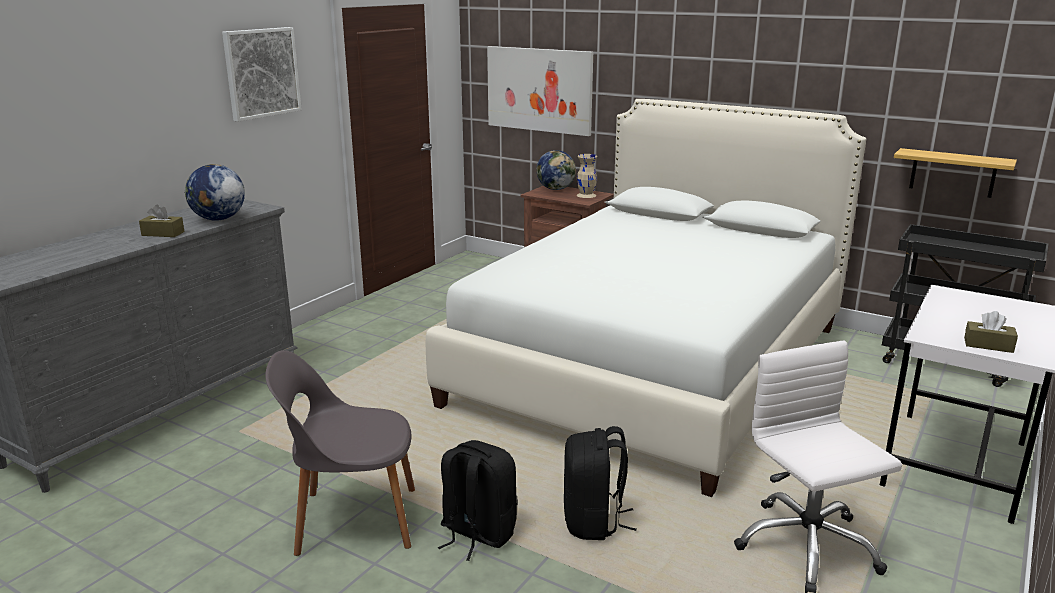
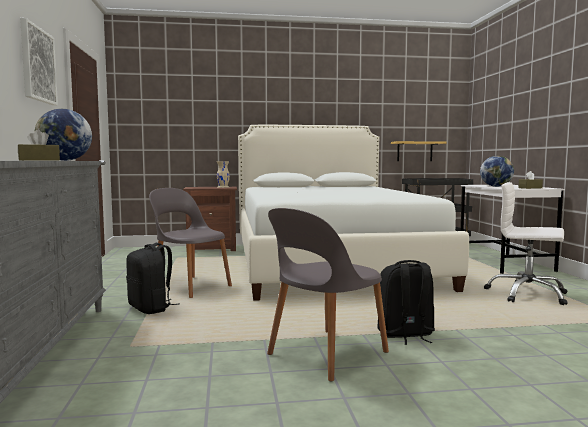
camera: 40 degrees left, 15 degrees down
(419, 357) = (190, 286): none -> grey chair
(539, 90) = (175, 125): picture -> none
(556, 189) = (198, 187): globe -> globe (496, 186)
(593, 522) = (442, 313): black backpack -> black backpack (151, 308)

